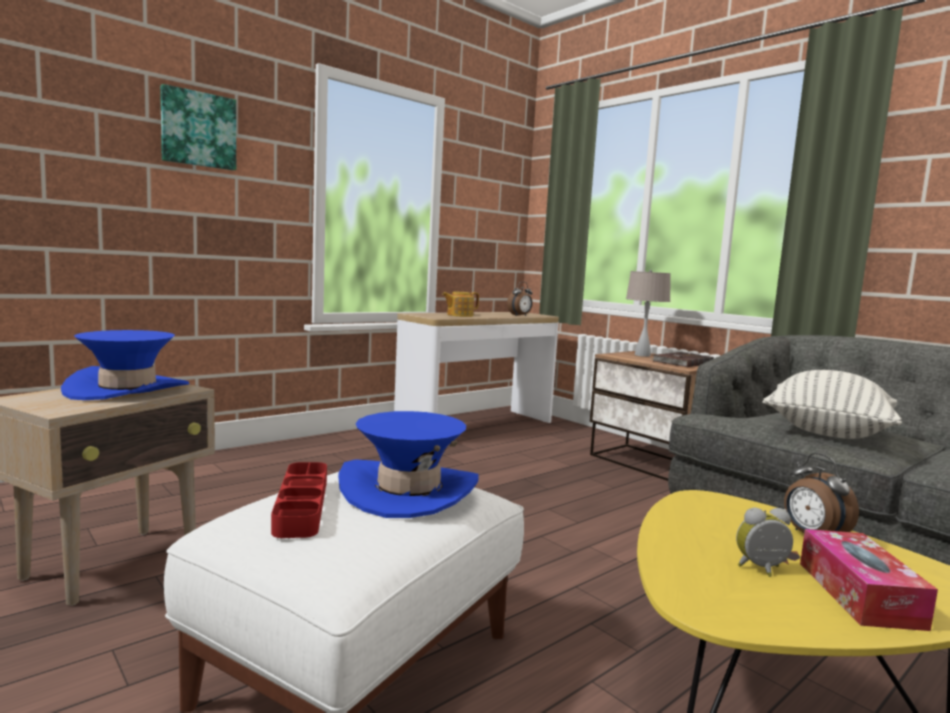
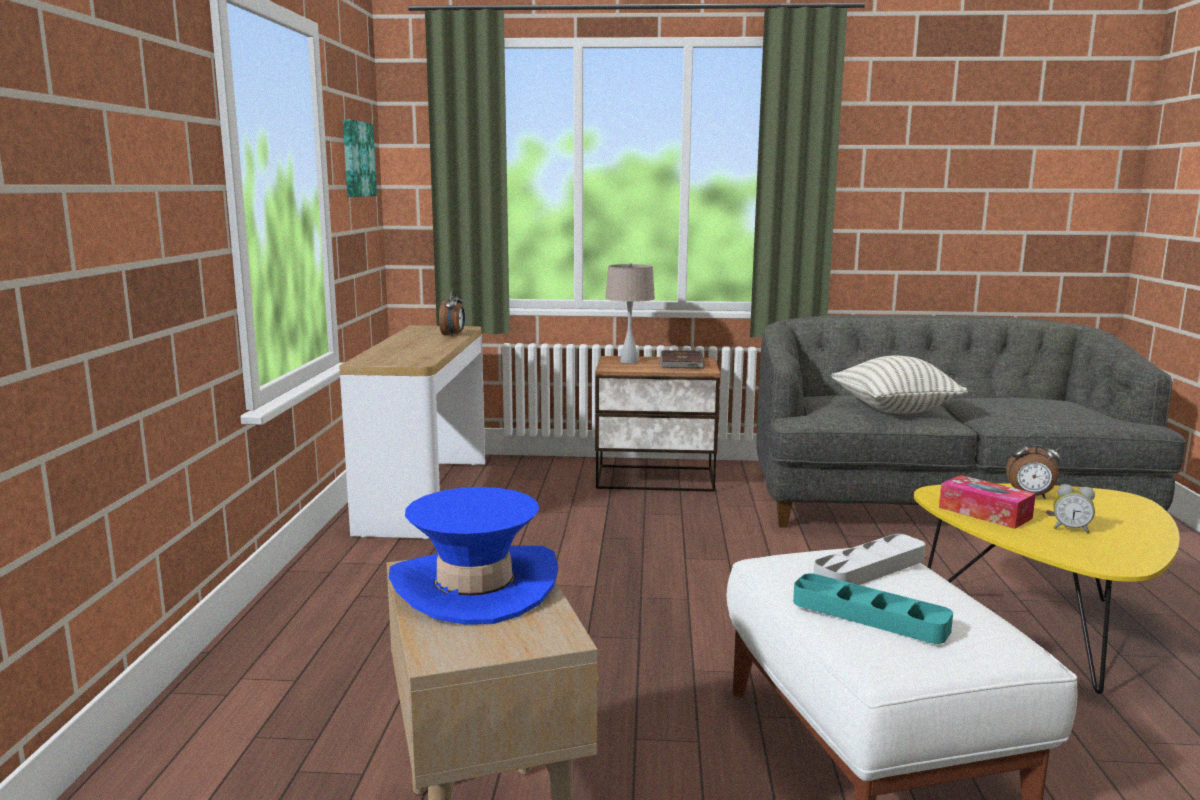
camera: 45 degrees left, 5 degrees up
(198, 129) = (114, 110): picture -> picture (356, 159)
(301, 505) = (869, 616): red tray -> turquoise tray
(408, 491) = (869, 569): blue hat -> grey tray
(459, 315) = (411, 351): teapot -> none
(762, 570) = (1070, 529): alarm clock -> alarm clock turned 105 degrees counterclockwise
(859, 594) = (1117, 522): tissue box -> tissue box (985, 513)

